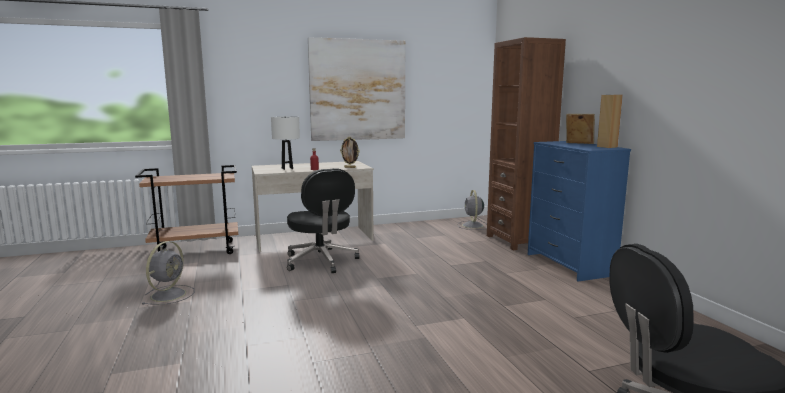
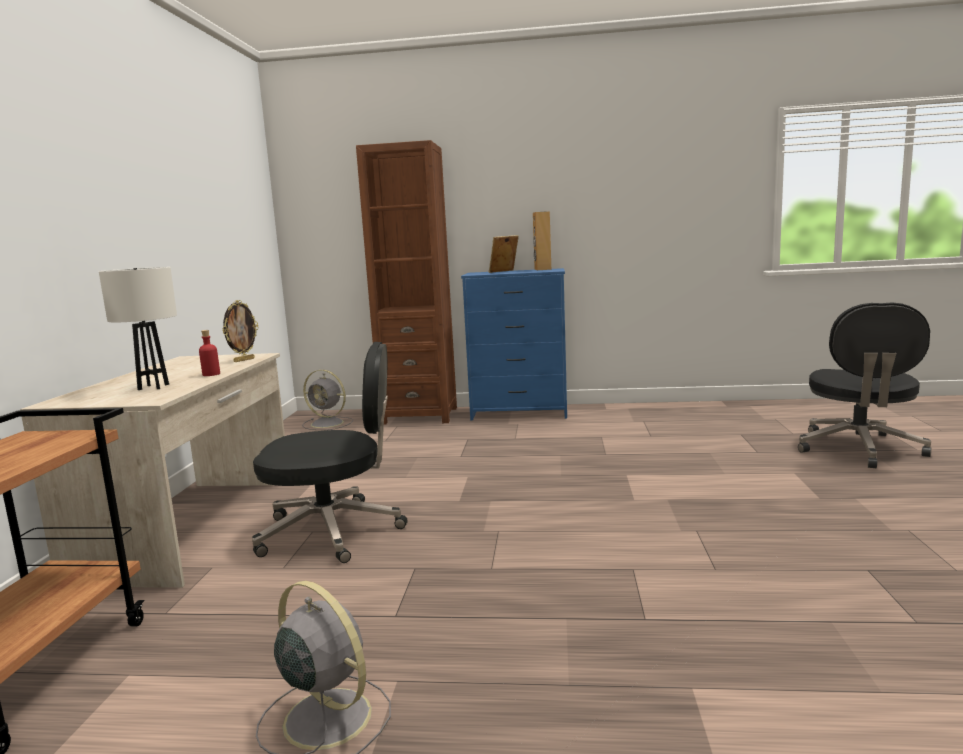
camera: 65 degrees left, 0 degrees up
(358, 90) = (152, 215): picture -> none

